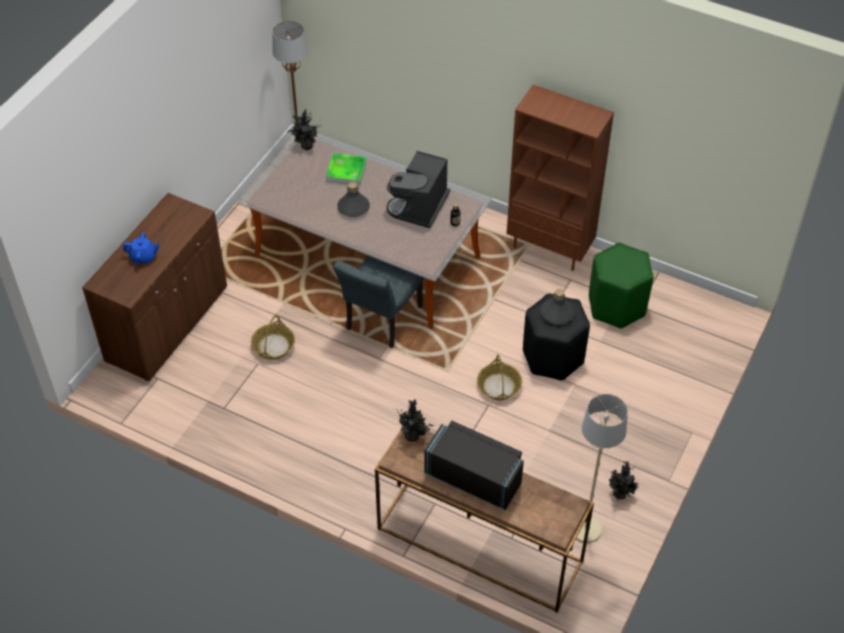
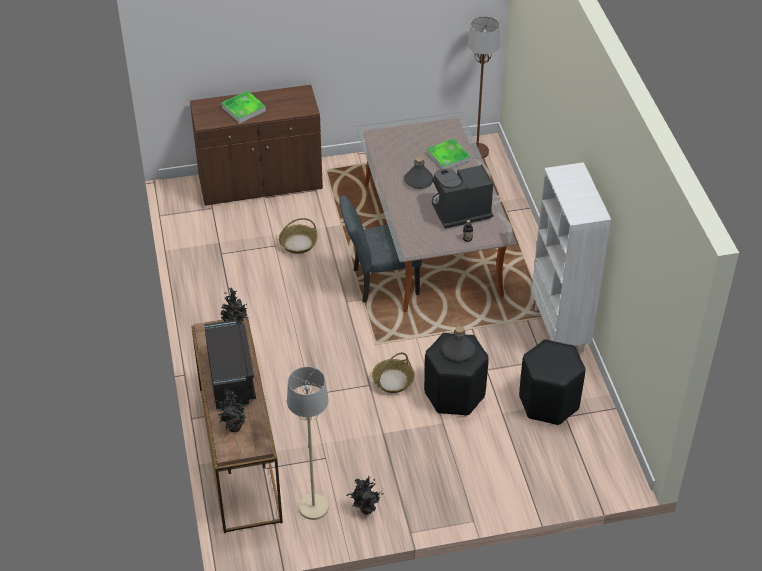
camera: 50 degrees right, 5 degrees down
(143, 257) = (243, 109): blue teapot -> tray
(306, 147) = (446, 124): potted plant -> potted plant (233, 427)
(550, 248) = (560, 330): brown bookcase -> white bookcase
(617, 306) = (548, 403): green stool -> black stool

